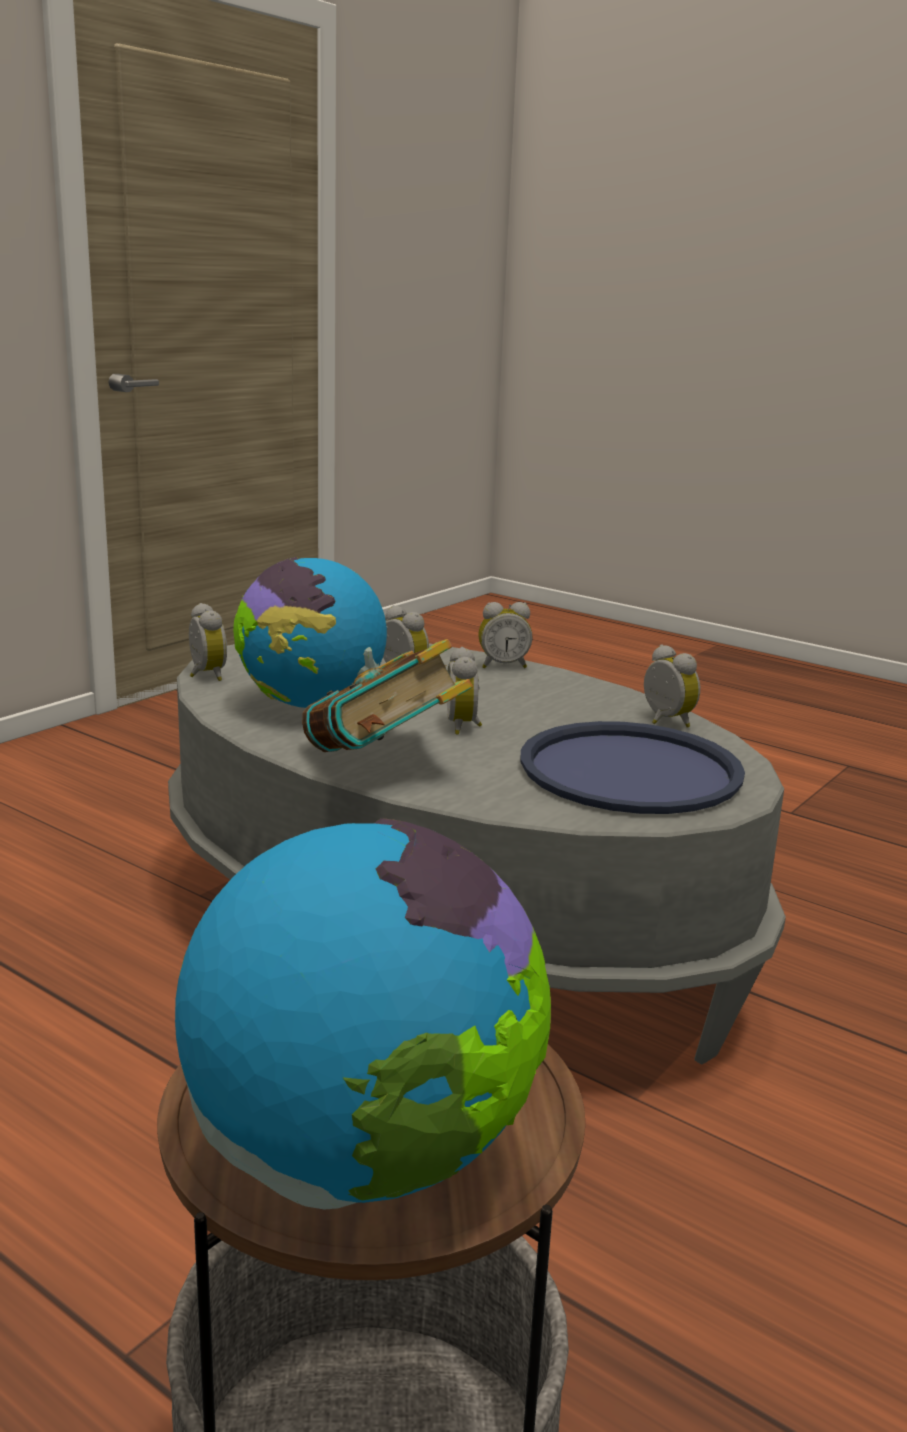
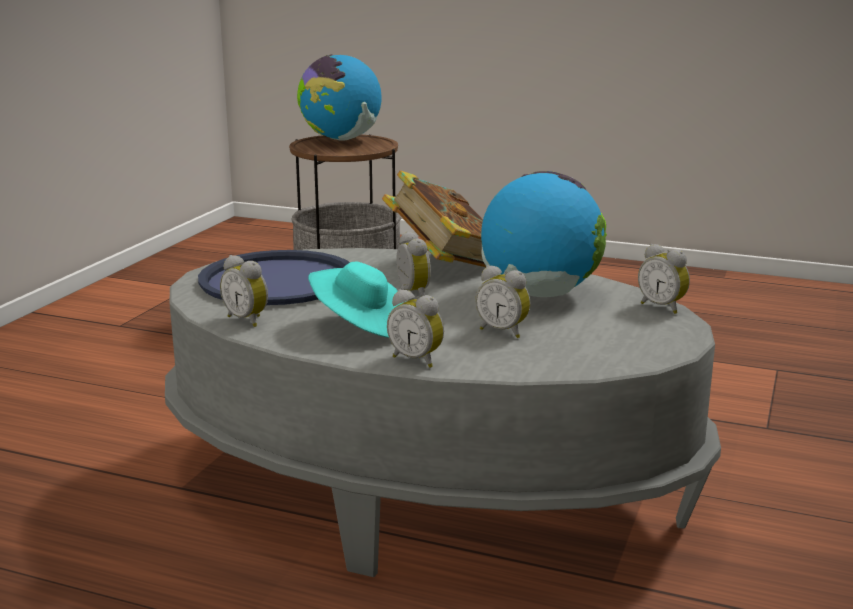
camera: 165 degrees right, 0 degrees up
(503, 665) = (417, 359): alarm clock -> alarm clock turned 120 degrees counterclockwise
(541, 698) = (361, 327): none -> turquoise hat

